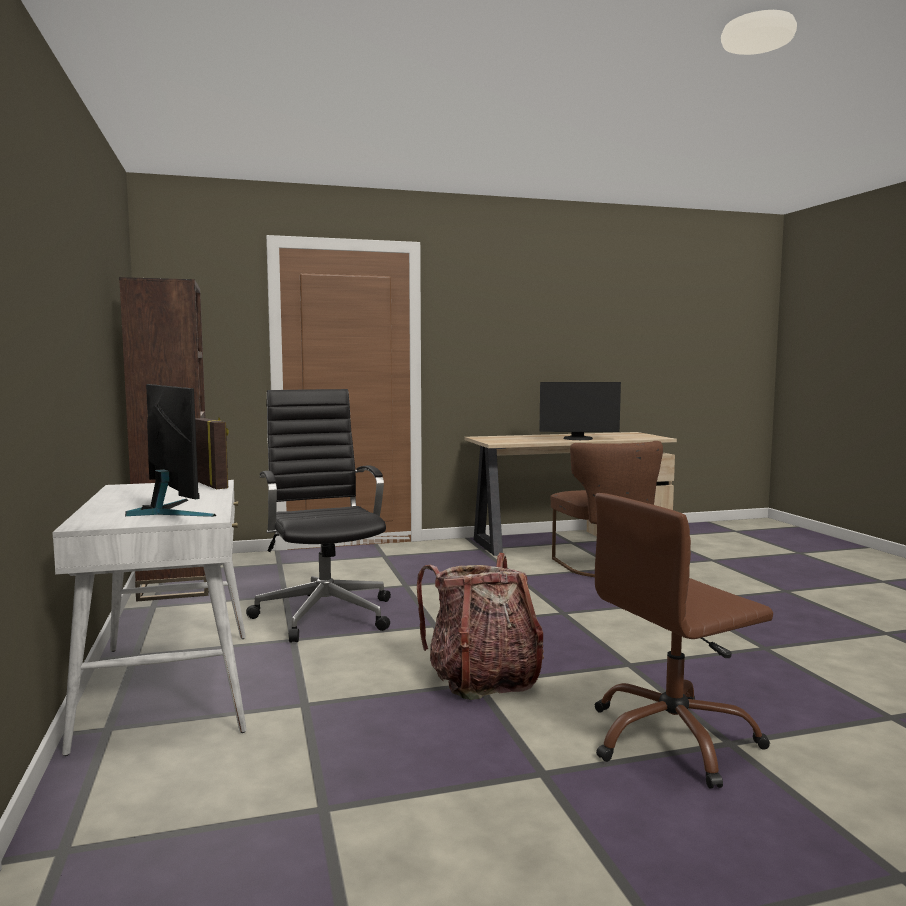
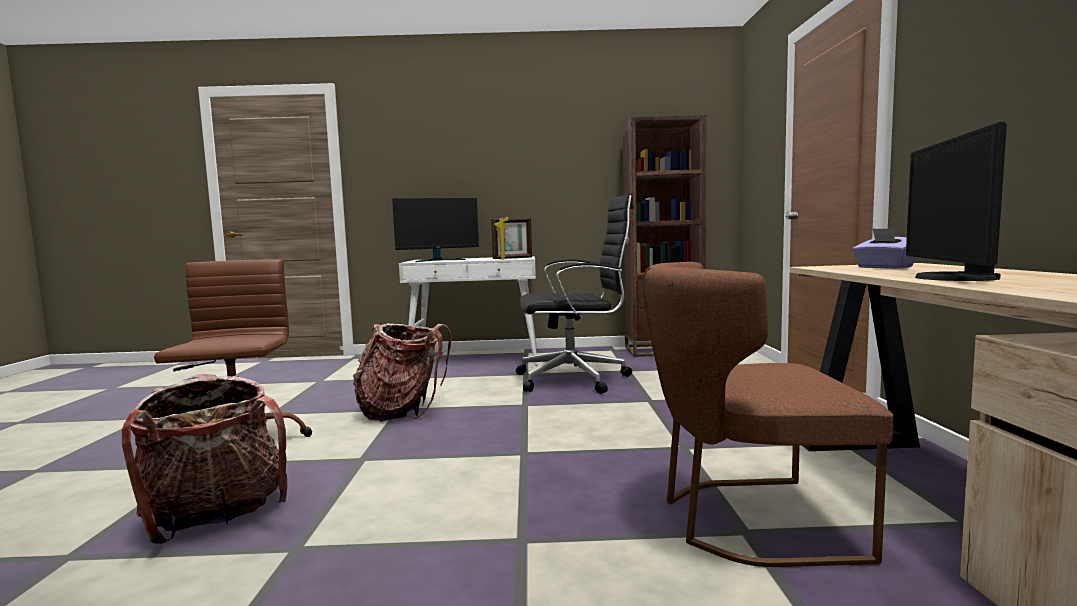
camera: 105 degrees right, 0 degrees up
(507, 439) = (884, 267): none -> purple tissue box
(780, 686) = (216, 518): none -> backpack

